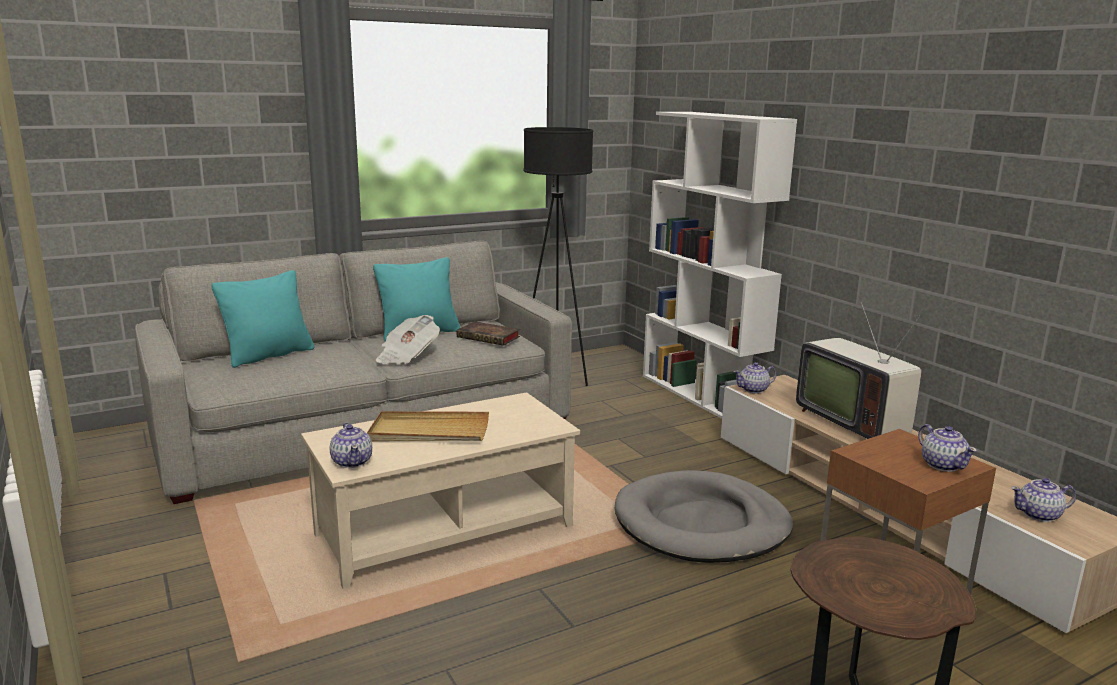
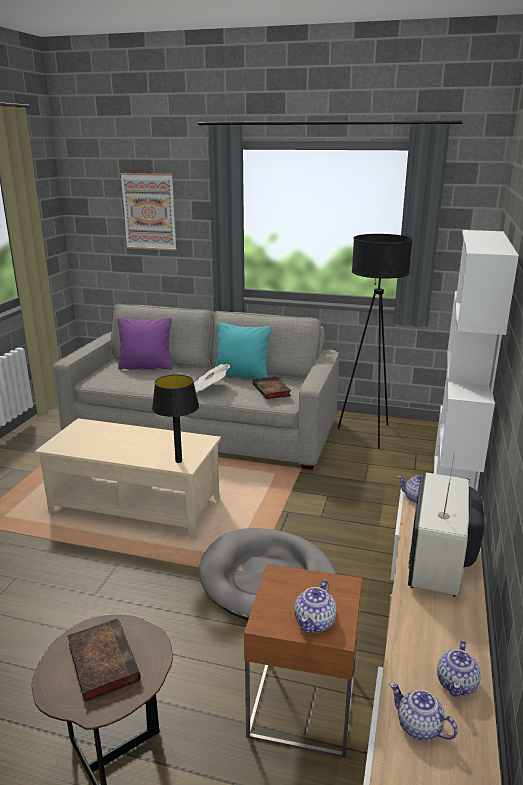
camera: 45 degrees right, 5 degrees up
(184, 114) = (149, 212): none -> picture
(269, 355) = (146, 367): turquoise pillow -> purple pillow
(352, 461) = (62, 443): teapot -> teapot (457, 683)
(429, 432) = (123, 441): beige tray -> none
(539, 425) = (178, 461): none -> black table lamp
(875, 580) = (101, 661): none -> book

